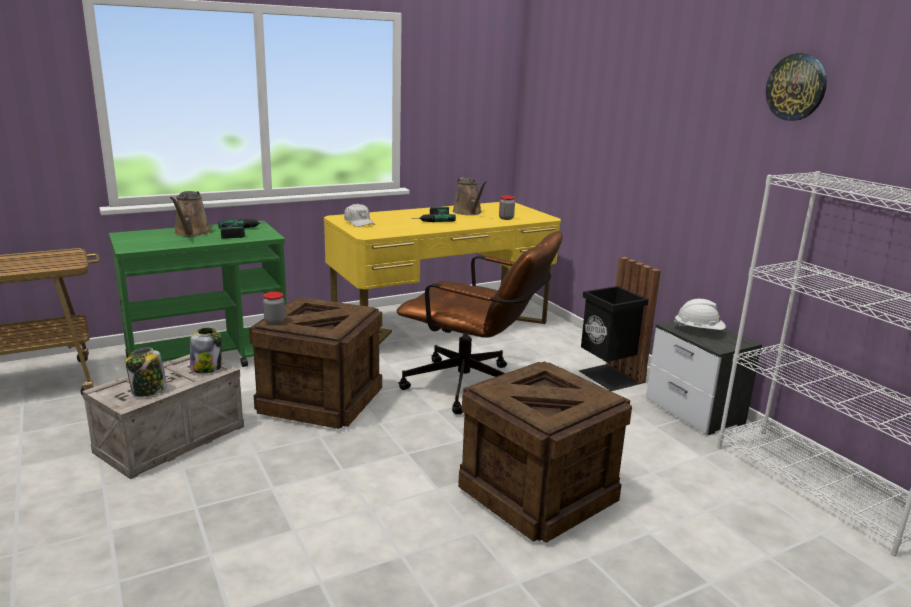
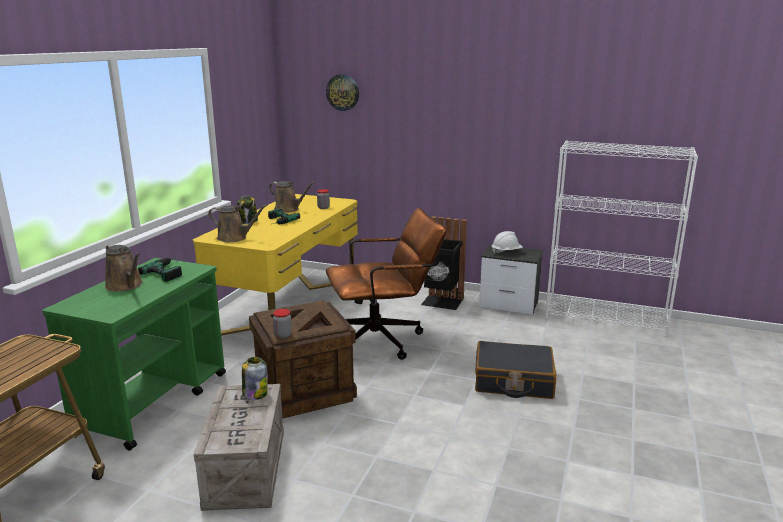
camera: 40 degrees left, 0 degrees up
(148, 391) = (249, 428): jar -> jar (248, 221)
(359, 222) = (234, 238): white cap -> brown watering can
(539, 494) = (513, 381): crate -> black suitcase
(796, 87) = (541, 91): wall clock -> wall clock (343, 92)

